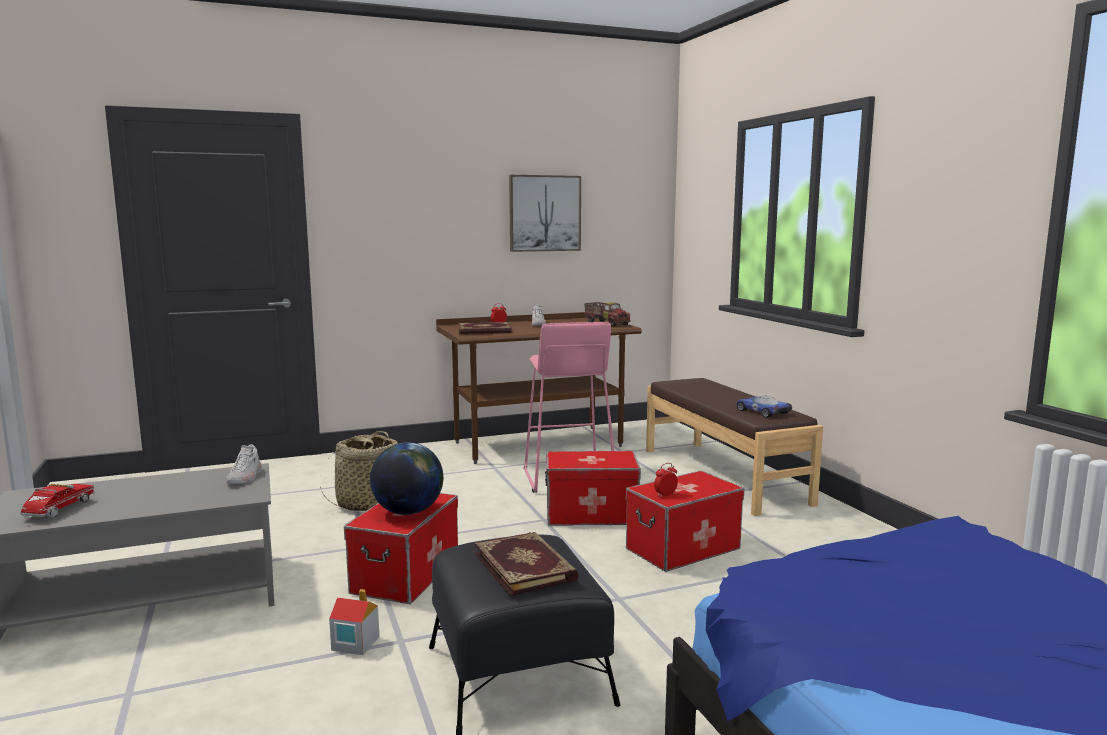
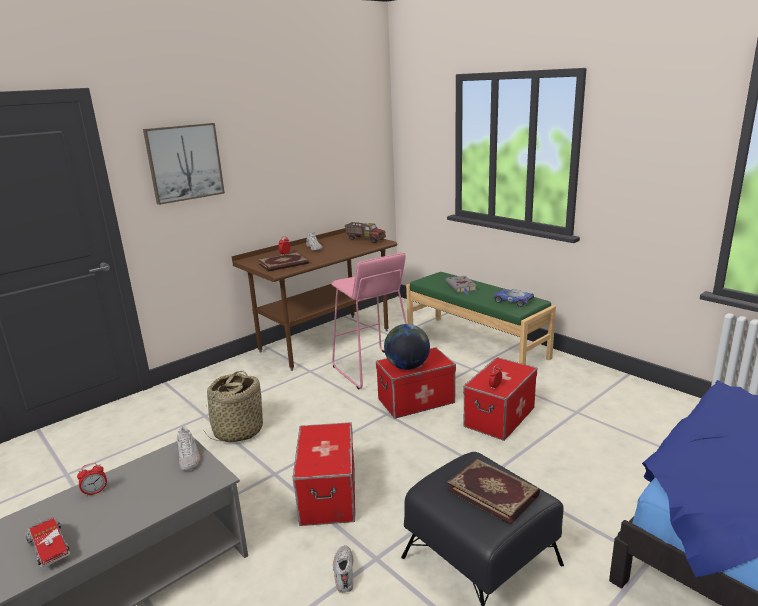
camera: 20 degrees left, 10 degrees up
(57, 511) = (49, 547): toy truck -> toy truck turned 150 degrees clockwise
(138, 485) = (95, 492): none -> alarm clock
(354, 643) = (343, 572): toy house -> white shoe
(408, 512) = (330, 449): globe -> globe (407, 366)
(544, 213) = (303, 154): picture -> picture (185, 162)
(710, 392) = (461, 287): none -> grey book
(724, 475) = (476, 344): brown bench -> green bench

